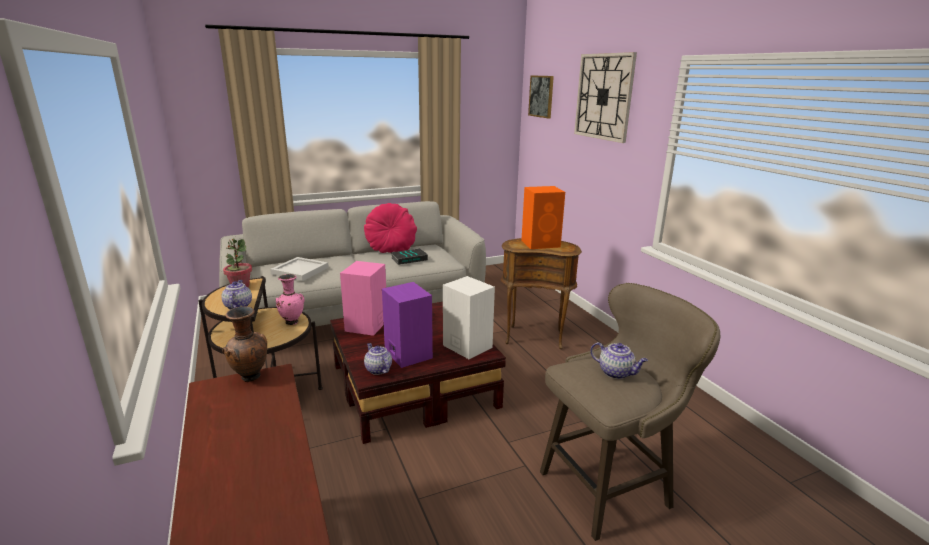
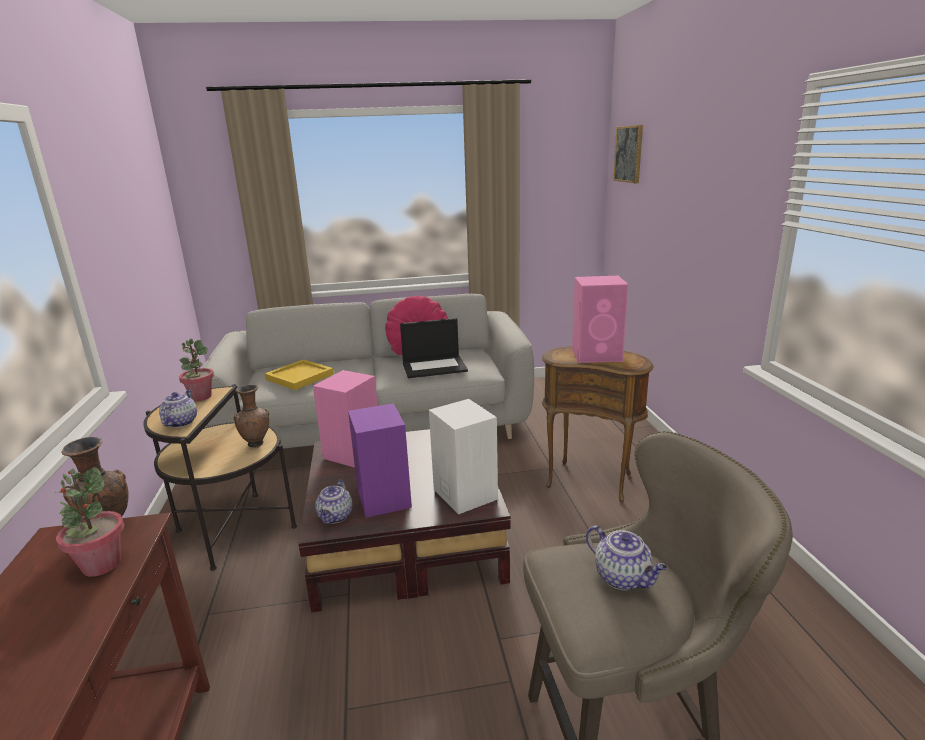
camera: 15 degrees right, 0 degrees up
(265, 399) = (101, 565): none -> potted plant
(292, 322) = (257, 443): pink vase -> brown vase
(299, 271) = (298, 377): white tray -> yellow tray
(378, 369) = (335, 517): teapot -> teapot turned 150 degrees counterclockwise
(409, 259) = (435, 367): book -> laptop
(541, 243) = (598, 355): orange speaker -> pink speaker
(604, 97) = (702, 148): wall clock -> none

